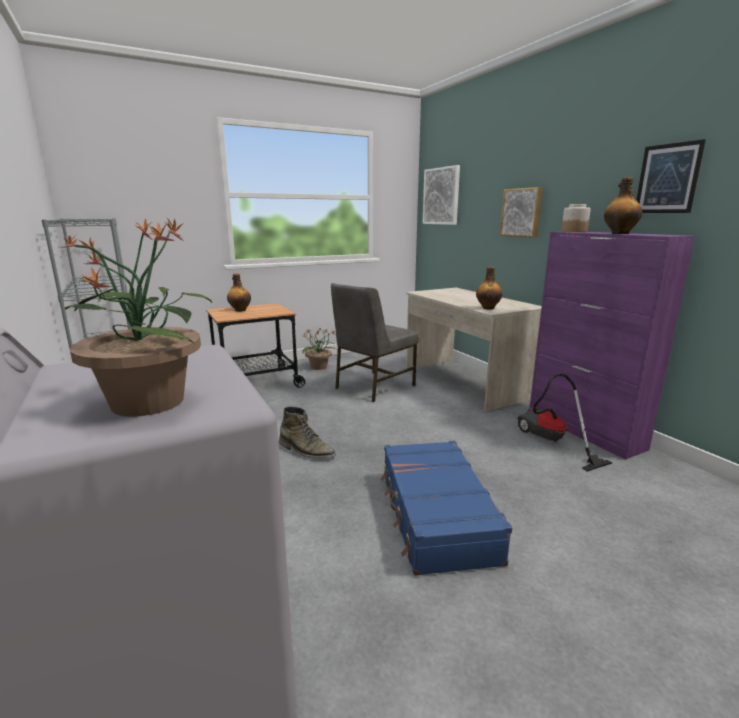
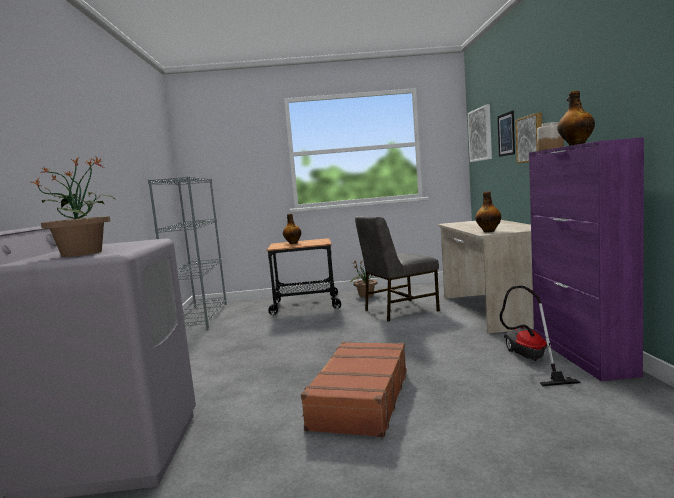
camera: 25 degrees right, 10 degrees down
(306, 450) = (302, 349): green boot -> none
(435, 515) = (360, 399): blue suitcase -> brown suitcase
(667, 178) = (622, 85): picture -> picture (506, 134)

